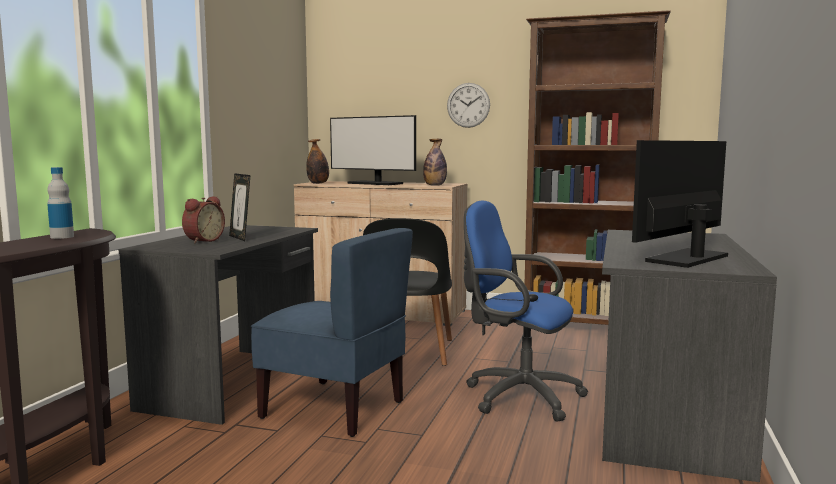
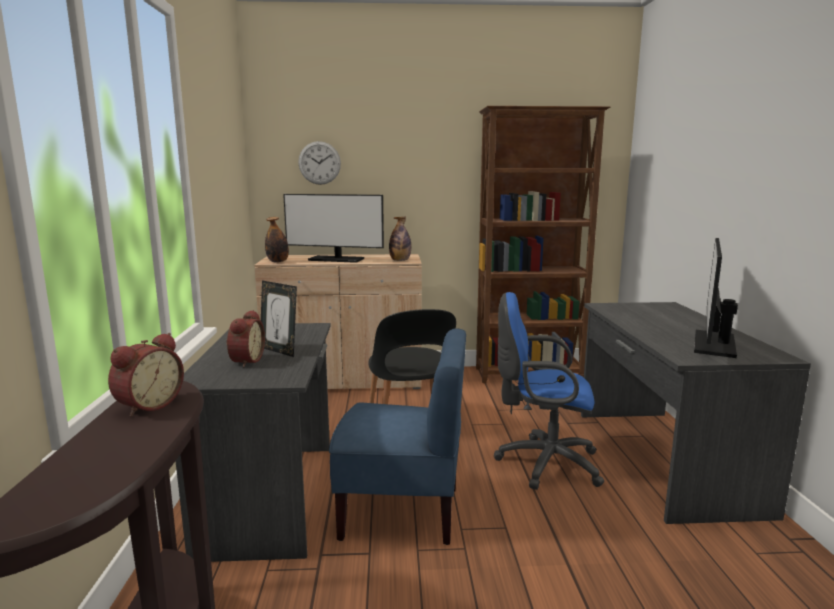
camera: 20 degrees left, 5 degrees up
(62, 237) = (148, 405): bottle -> alarm clock
(468, 105) = (417, 180): wall clock -> wall clock (319, 163)

